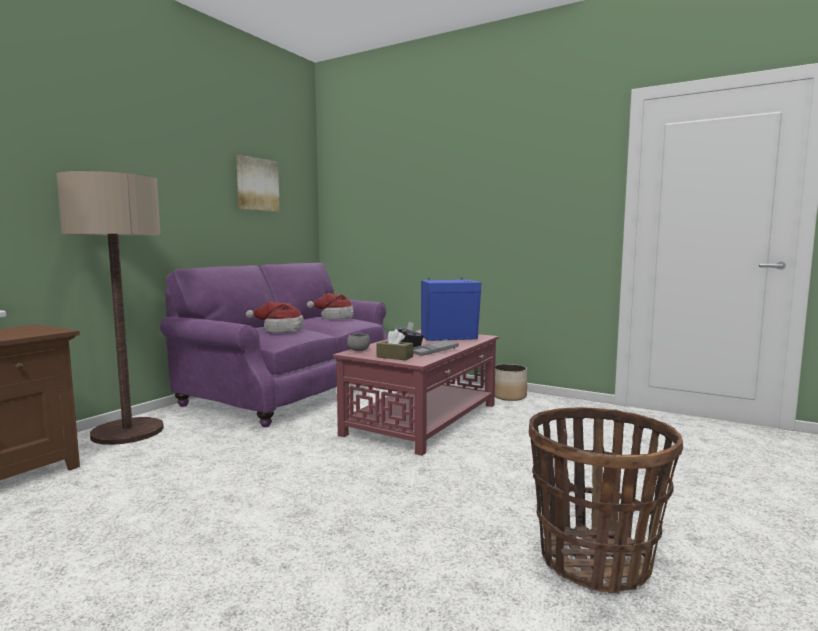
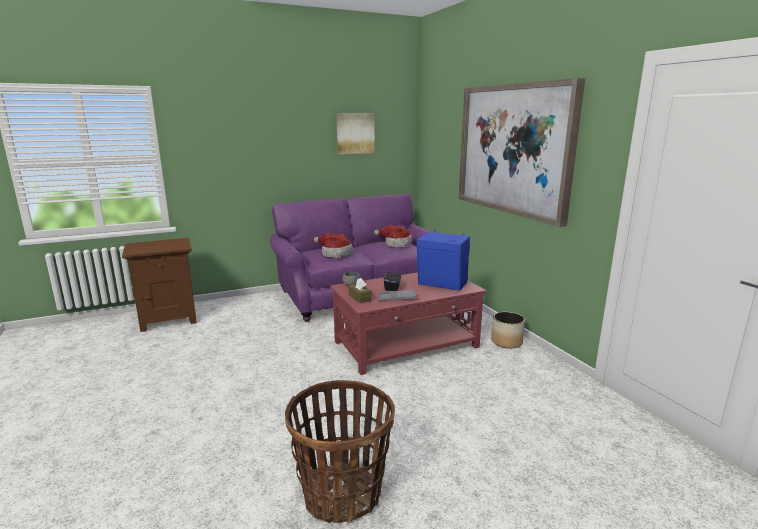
camera: 35 degrees right, 10 degrees up
(128, 432) = (239, 305): floor lamp -> none
(478, 193) = (513, 149): none -> picture

